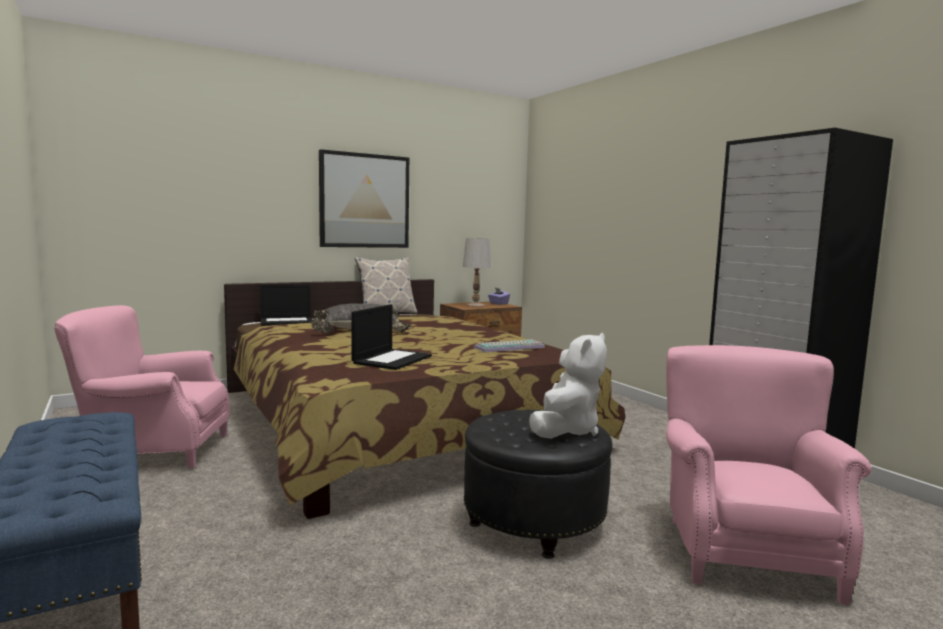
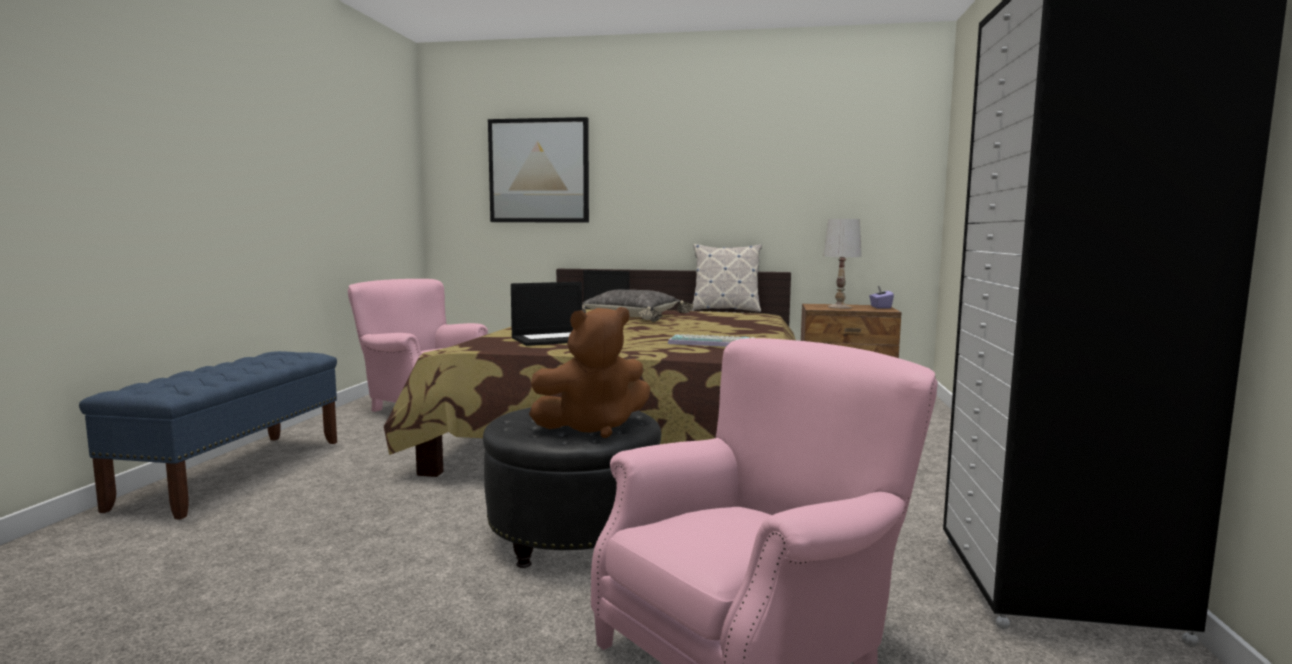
camera: 40 degrees right, 0 degrees up
(364, 201) = (707, 179): picture -> picture (539, 171)
(566, 430) = (593, 428): white plush toy -> brown plush toy

